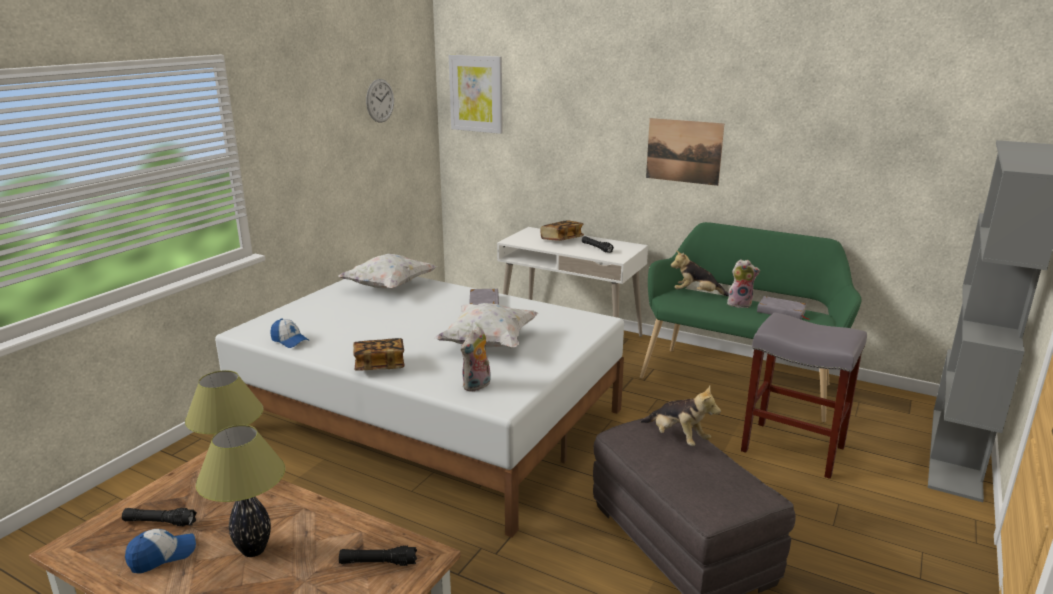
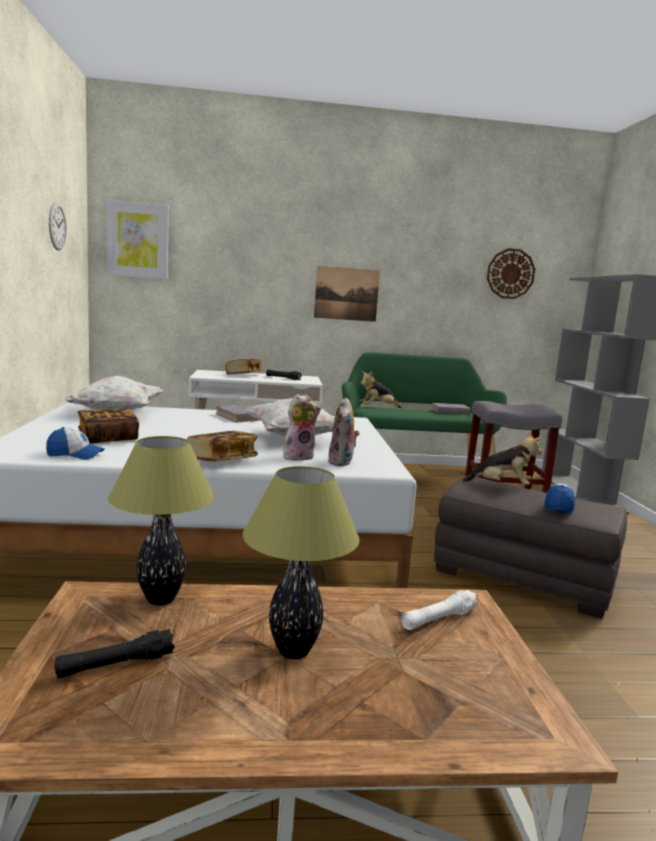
camera: 35 degrees left, 10 degrees down
(162, 556) = (180, 696): cap -> cap (558, 505)
(337, 322) = (108, 438): none -> book
(378, 563) = (438, 619): black flashlight -> white flashlight
(740, 304) = (417, 410): plush toy -> plush toy (298, 456)
(913, 127) = (510, 273): none -> wall clock

